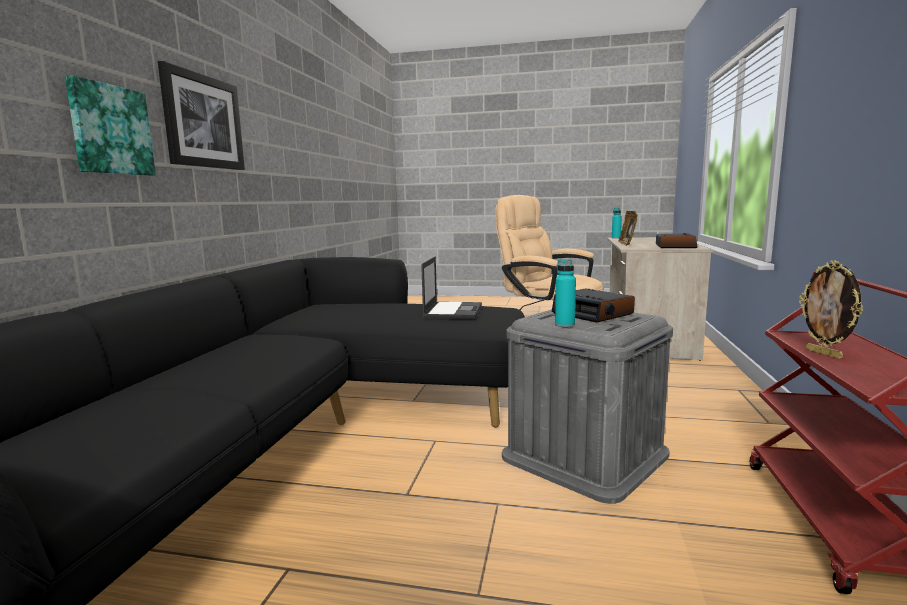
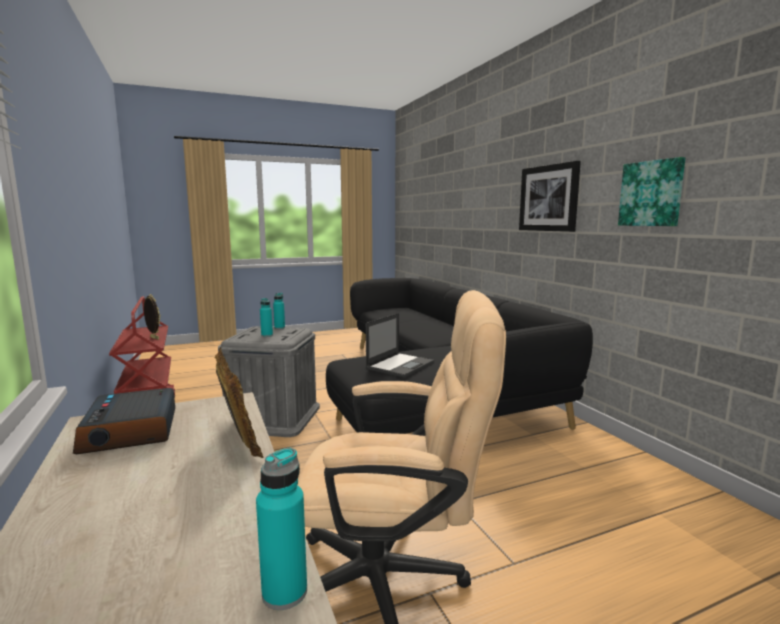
camera: 145 degrees right, 0 degrees up
(110, 130) = (498, 215): picture -> picture (651, 193)
(453, 310) = (400, 365): laptop -> laptop turned 120 degrees counterclockwise
(593, 313) = (267, 335): alarm clock -> turquoise bottle

